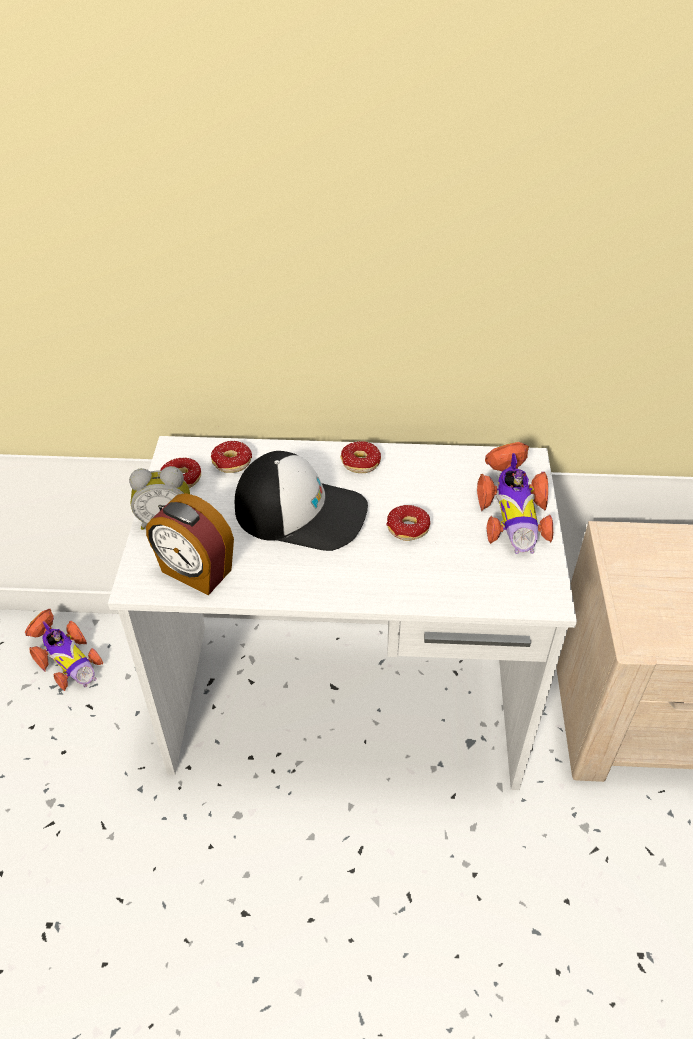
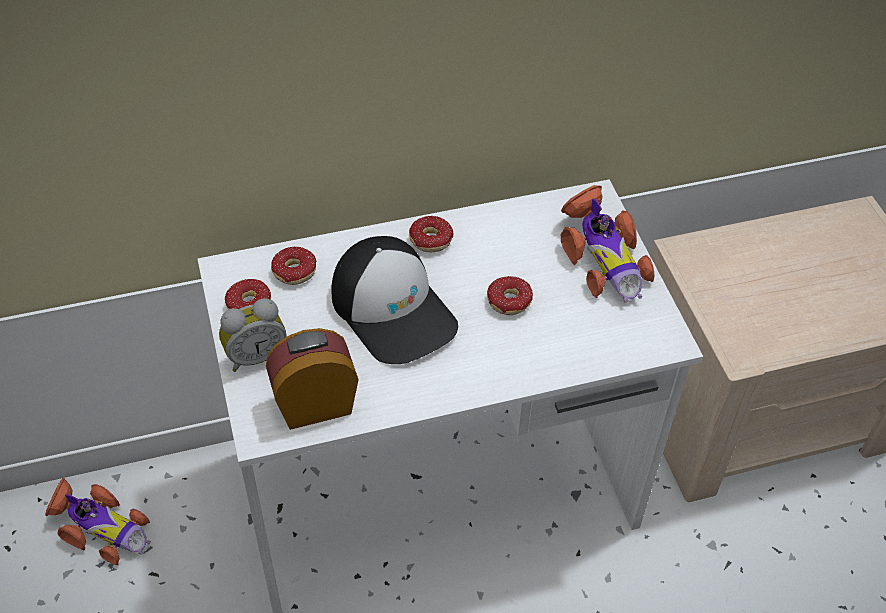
camera: 20 degrees left, 5 degrees up
(195, 572) = (315, 404): alarm clock -> alarm clock turned 150 degrees clockwise
(301, 511) = (394, 309): cap -> cap turned 60 degrees clockwise

